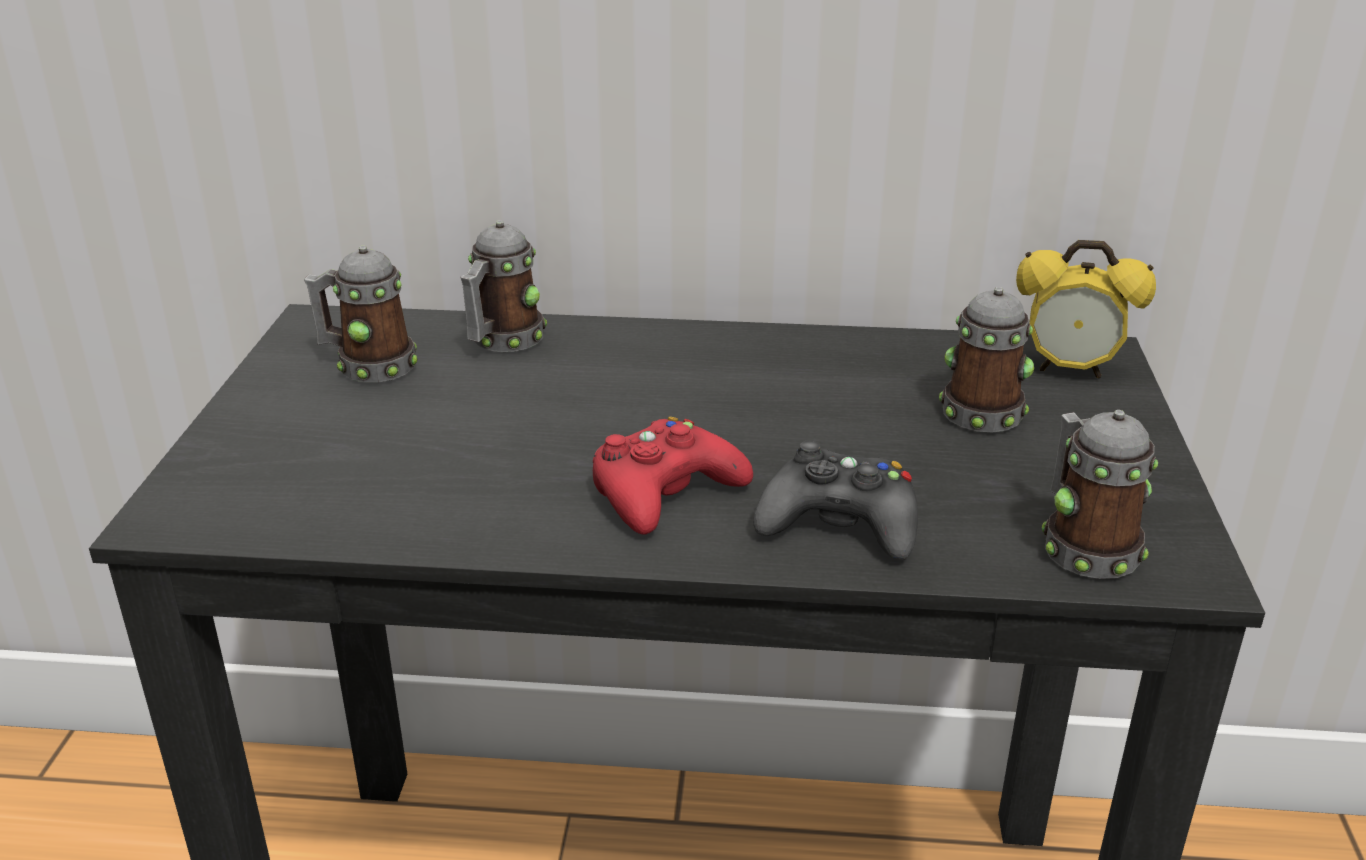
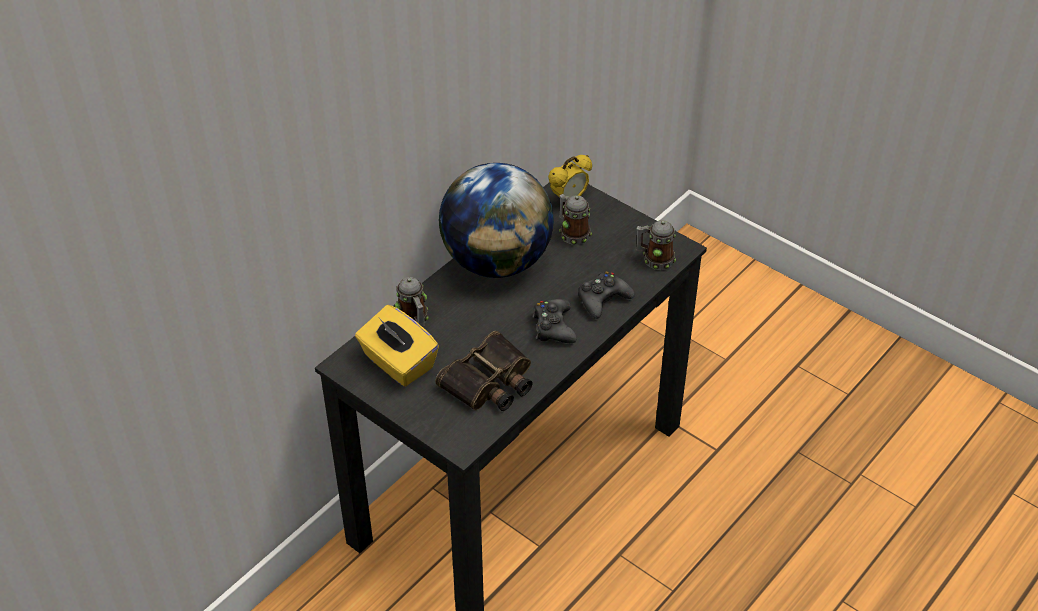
camera: 55 degrees left, 15 degrees up
(368, 366) = (398, 363): mug -> yellow tissue box
(402, 479) = (490, 382): none -> binoculars
(664, 493) = (553, 327): red game controller -> black game controller
(772, 361) = (497, 261): none -> globe

